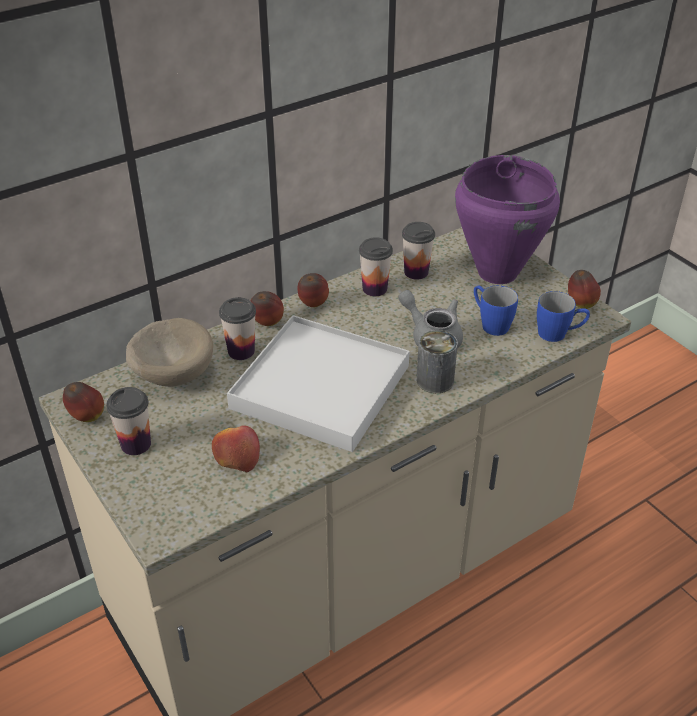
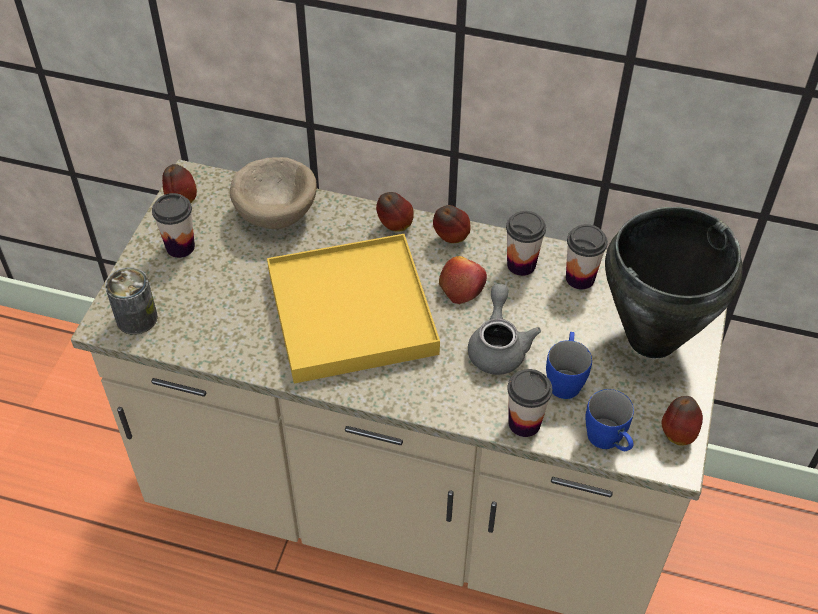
camera: 50 degrees right, 10 degrees up
(236, 456) = (222, 313): apple -> apple (461, 285)
(241, 351) = (343, 233): cup -> cup (524, 423)
(320, 387) = (351, 312): white tray -> yellow tray
(435, 380) = (440, 385): can -> can (137, 318)
(496, 273) = (650, 338): purple cooking pot -> black cooking pot

